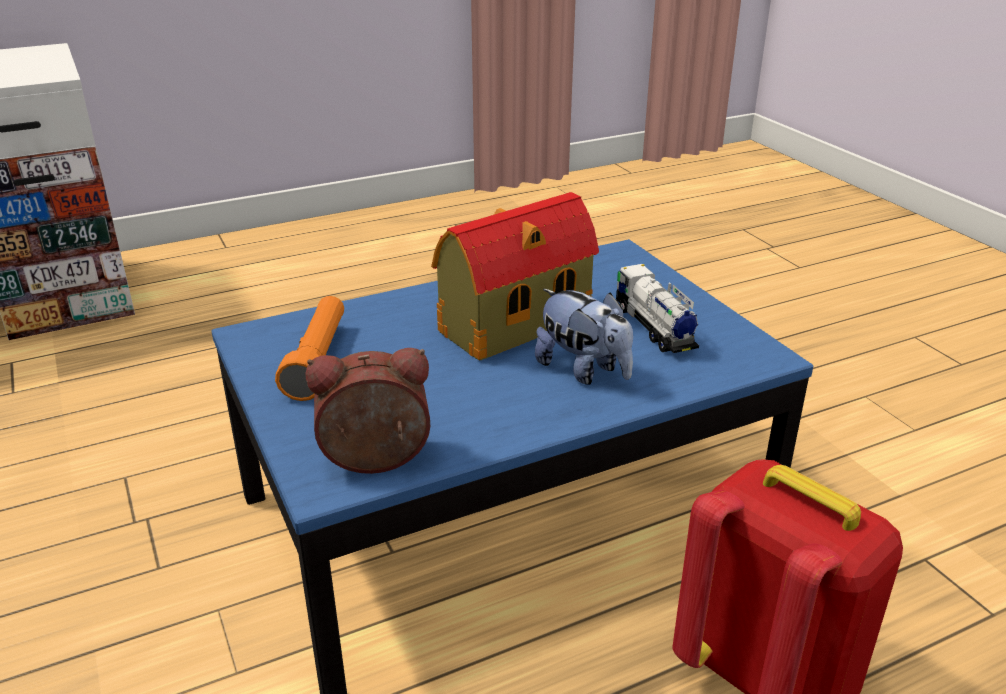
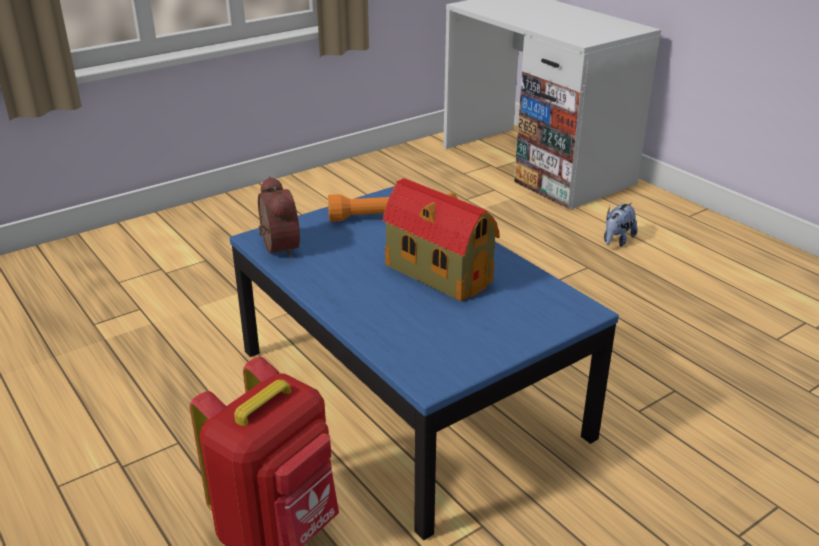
camera: 80 degrees right, 0 degrees up
(583, 370) = (385, 303): plush toy -> plush toy (617, 241)
(654, 327) = (456, 330): toy truck -> none

